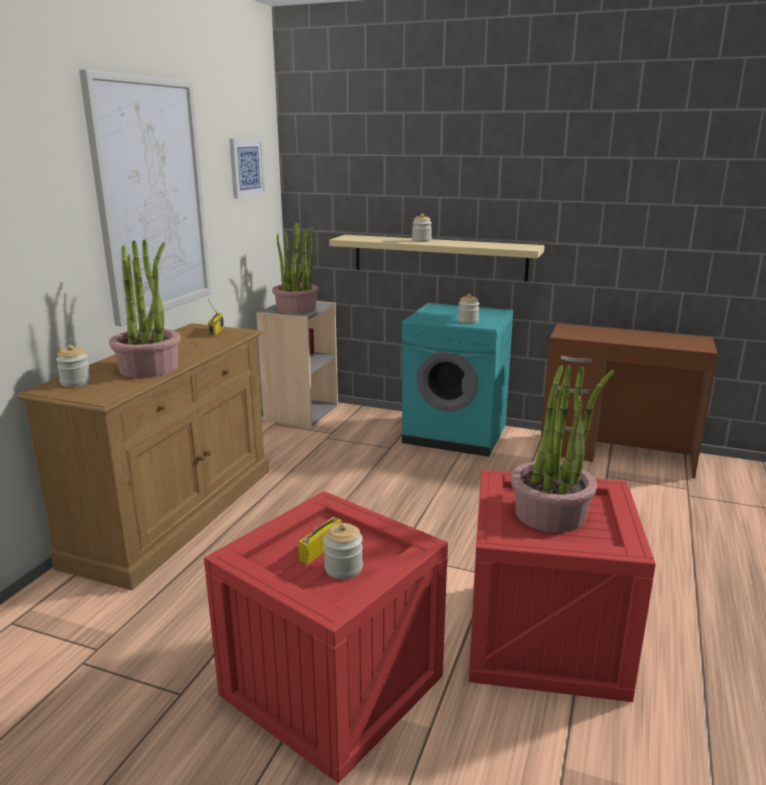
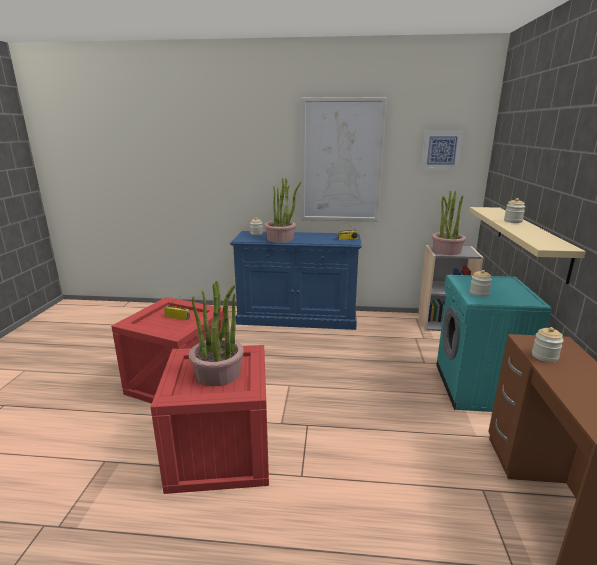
camera: 75 degrees right, 0 degrees up
(177, 513) = (298, 318): brown cabinet -> blue cabinet
(343, 568) = (161, 324): jar -> jar (544, 356)

